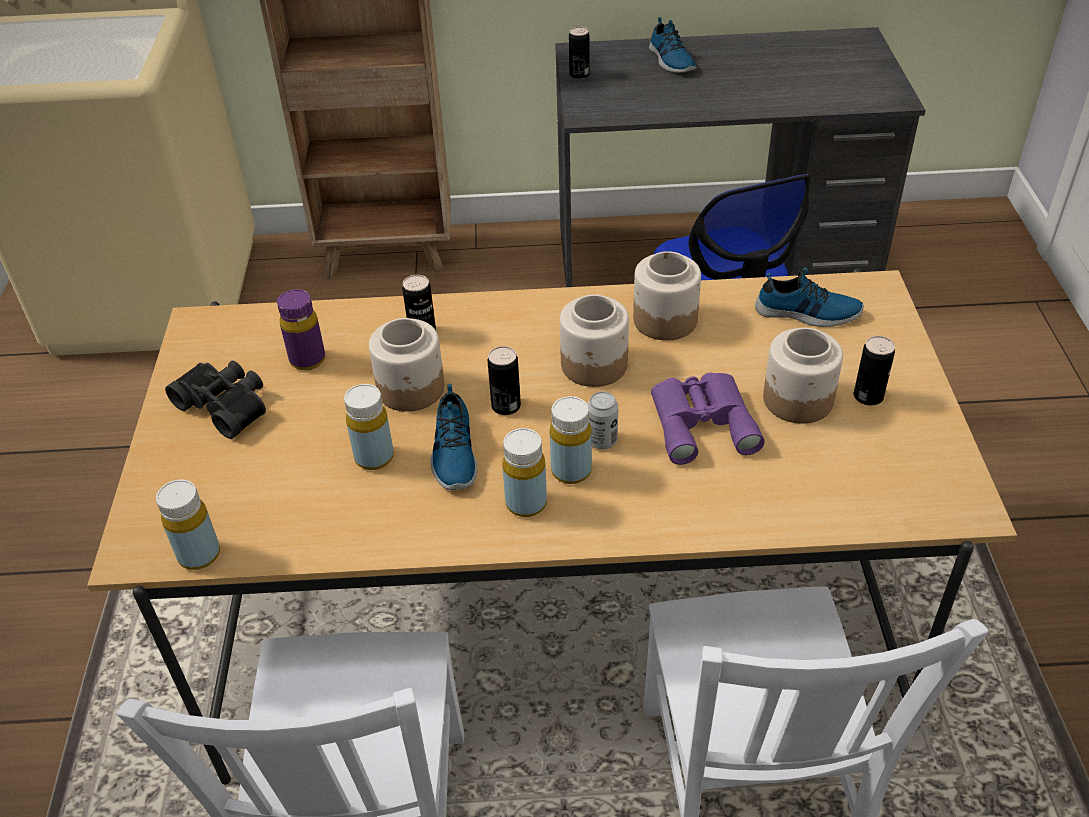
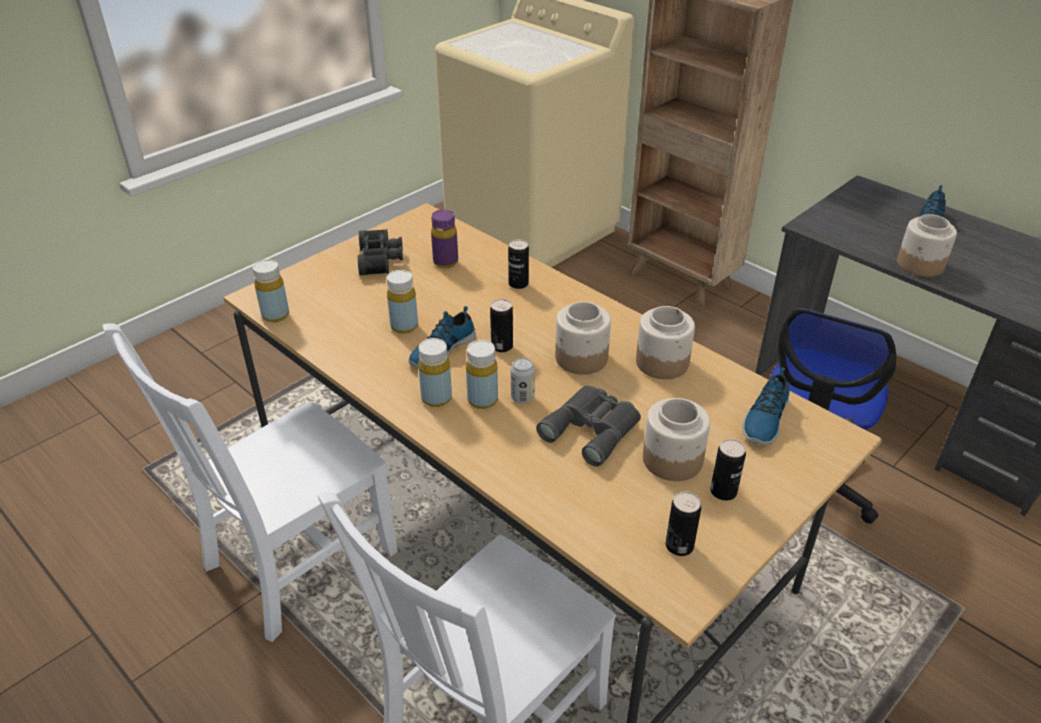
camera: 45 degrees right, 5 degrees down
(411, 389) = (470, 307): jar -> jar (920, 265)
(579, 75) = (843, 201): can -> can (679, 546)
(702, 421) = (593, 428): purple binoculars -> grey binoculars
(807, 313) = (764, 419): shoe -> shoe turned 60 degrees clockwise

